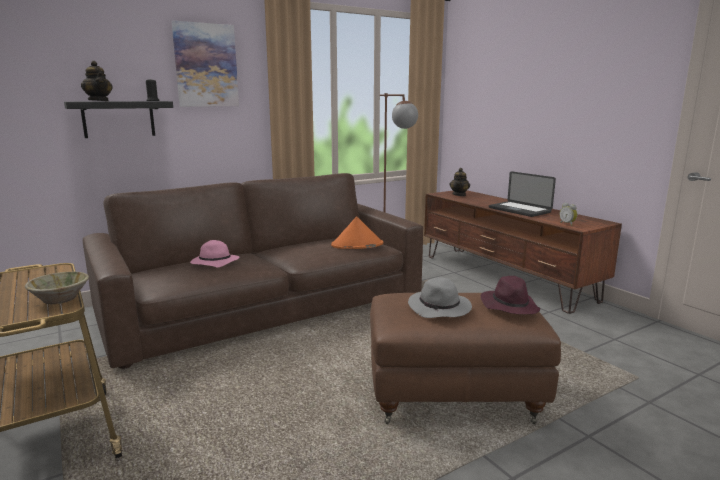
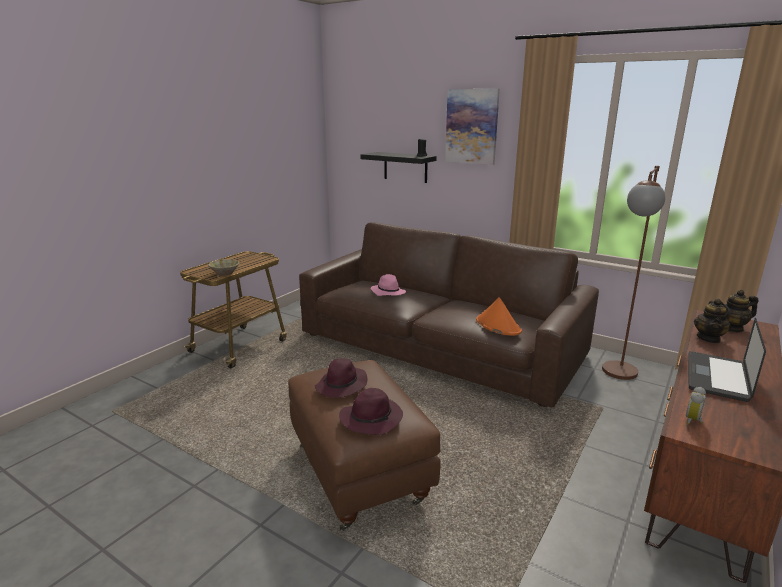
camera: 65 degrees right, 5 degrees up
(99, 101) = (384, 154): teapot -> teapot (709, 338)
(440, 308) = (342, 386): grey hat -> purple hat

